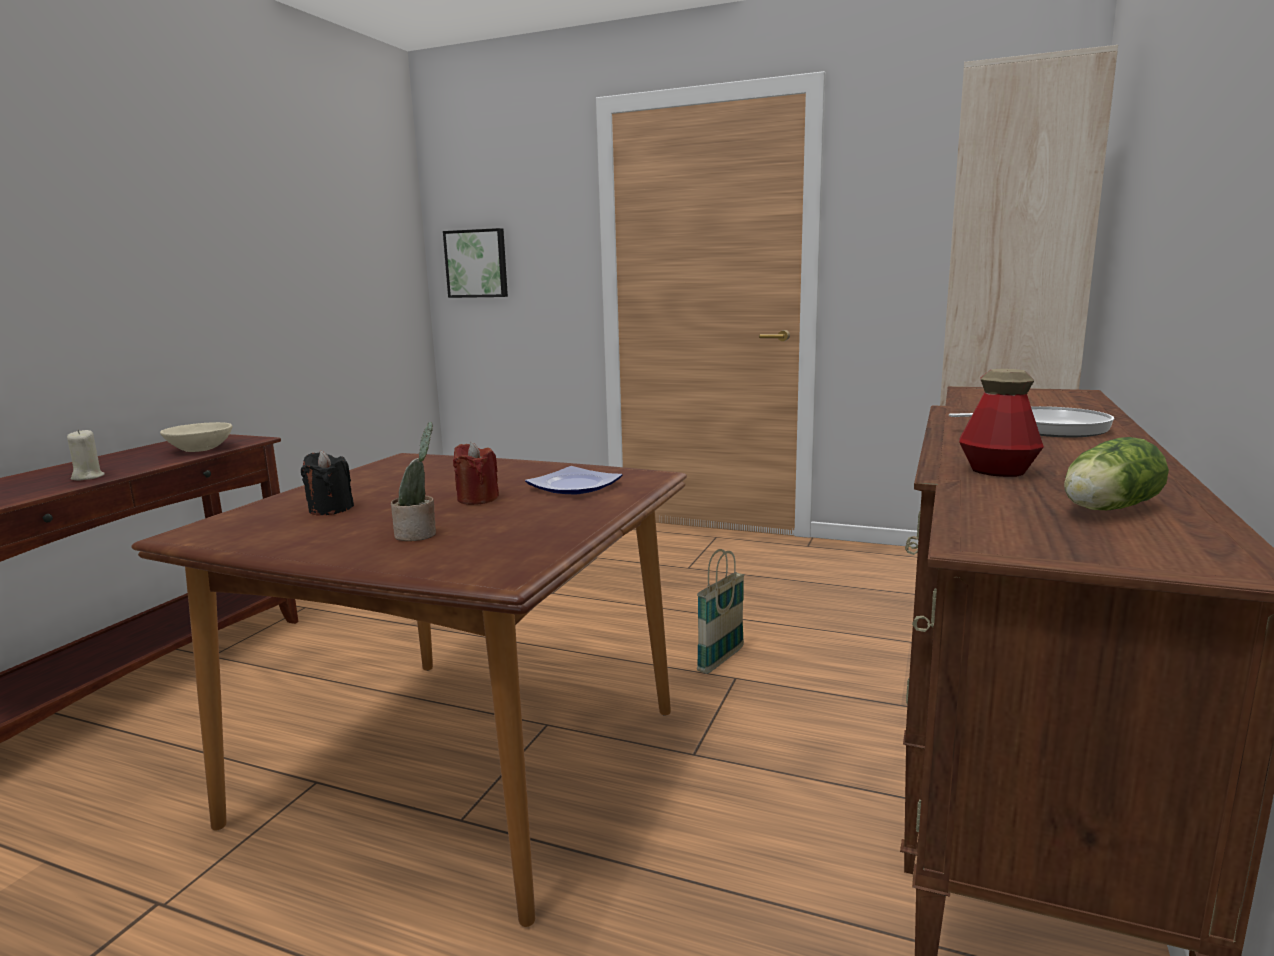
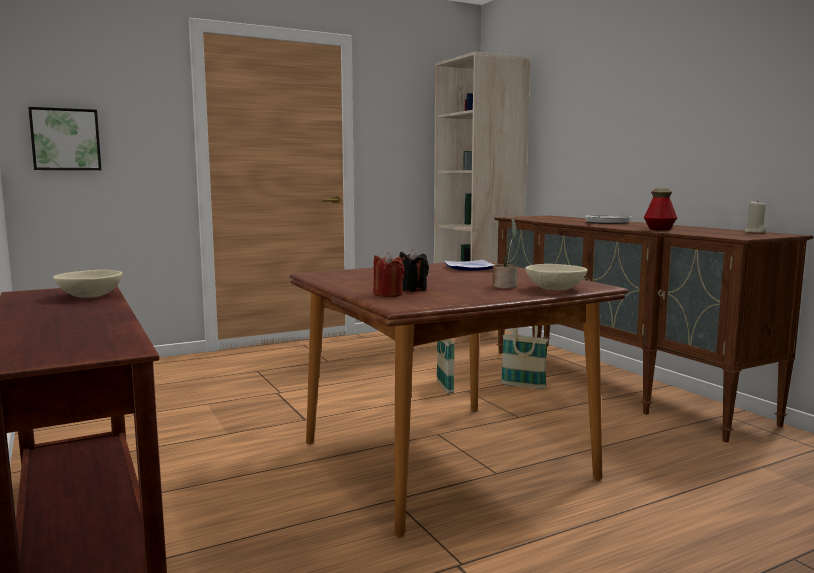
camera: 50 degrees left, 5 degrees down
(87, 477) = (98, 317): beige candle -> beige candle (754, 232)
(428, 561) = (554, 289): none -> beige bowl
(477, 499) = (456, 277): red candle -> red candle (388, 294)
(830, 707) = (523, 386): none -> basket
(1105, 509) = (721, 231): lettuce -> none

